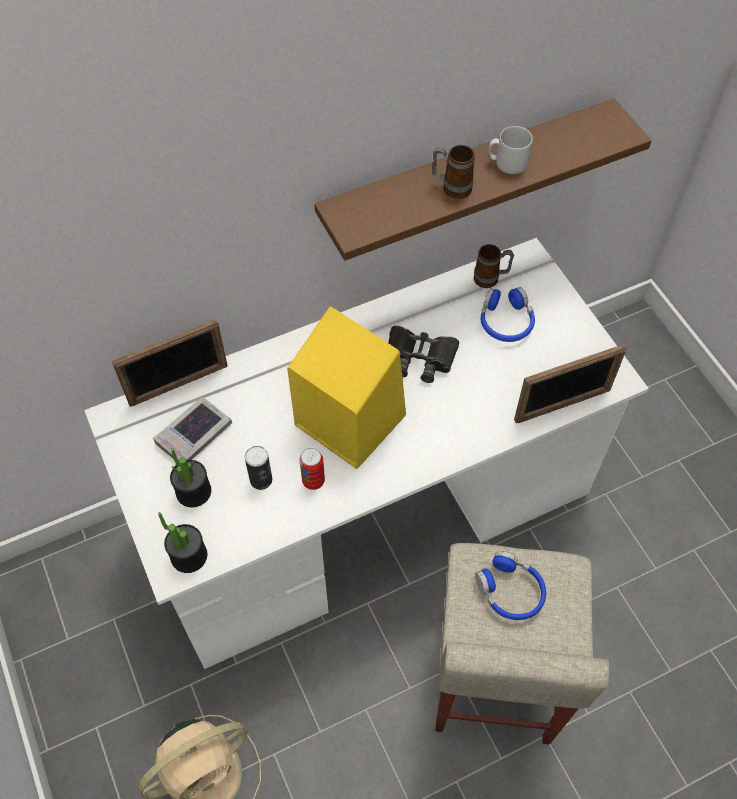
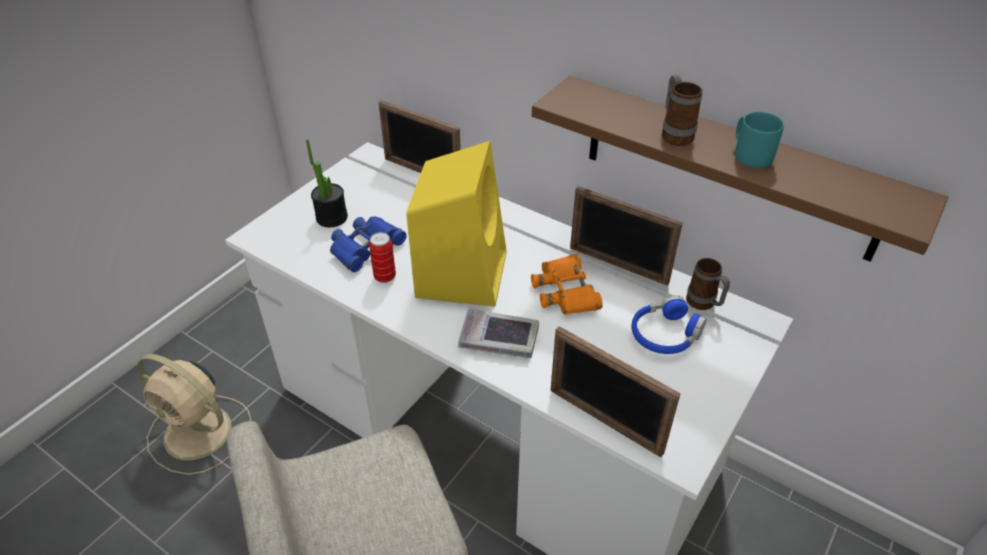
camera: 60 degrees right, 15 degrees down
(189, 556) = (273, 238): potted plant -> none
(194, 434) = (383, 197): book -> book (498, 338)
(261, 480) = (366, 247): can -> blue binoculars
(413, 306) = (618, 265): none -> picture frame
(419, 357) = (565, 291): black binoculars -> orange binoculars
(507, 163) = (750, 155): grey mug -> turquoise mug
(510, 591) = (379, 491): blue headphones -> none

